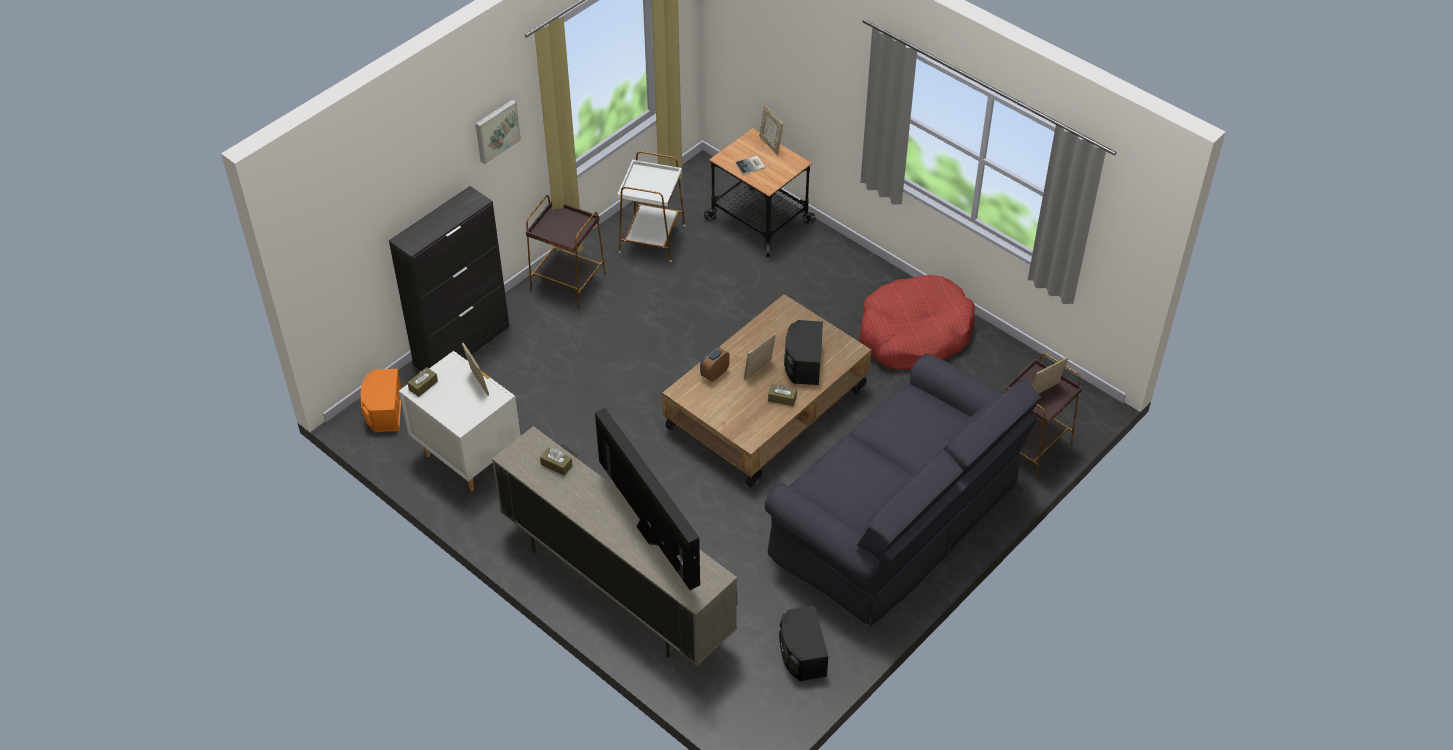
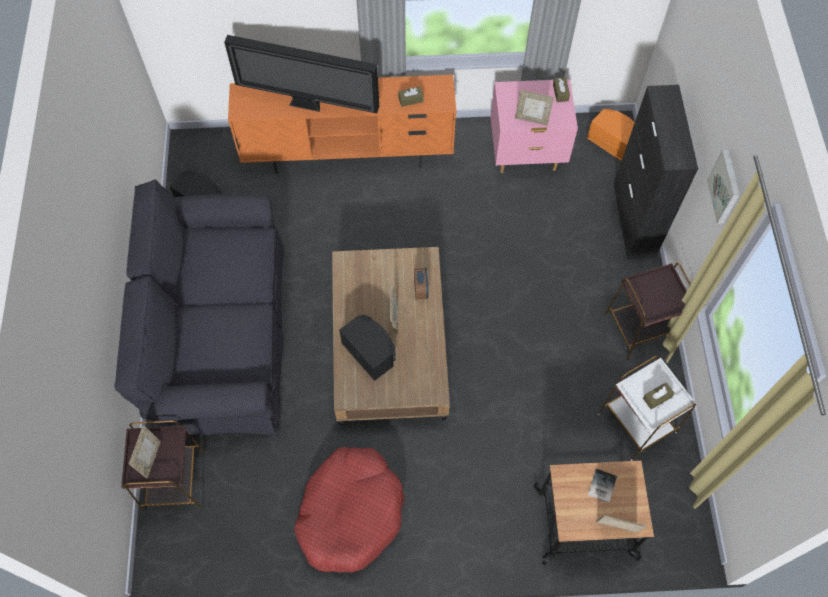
camera: 135 degrees right, 15 degrees up
(468, 458) = (526, 155): white nightstand -> pink nightstand
(615, 587) = (349, 155): beige tv stand -> orange tv stand
(782, 398) = (354, 310): brown tissue box -> brown tissue box (657, 397)

